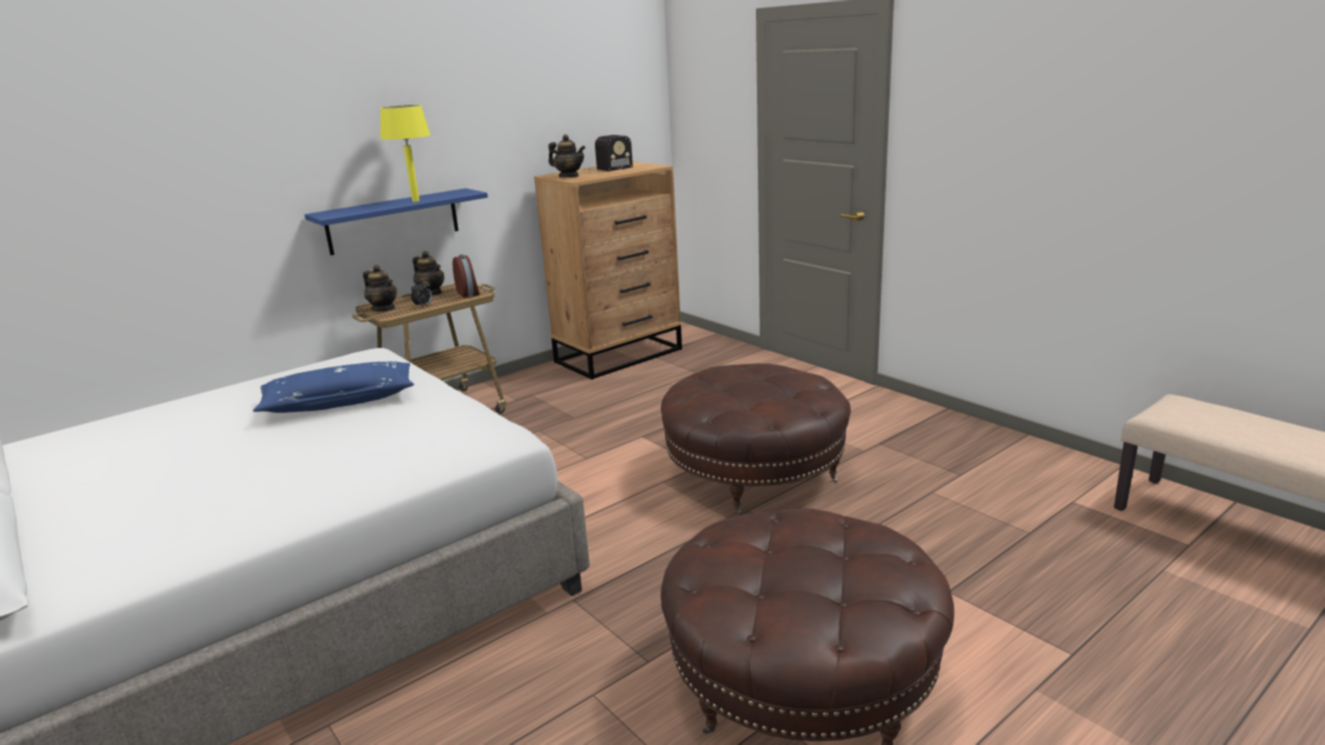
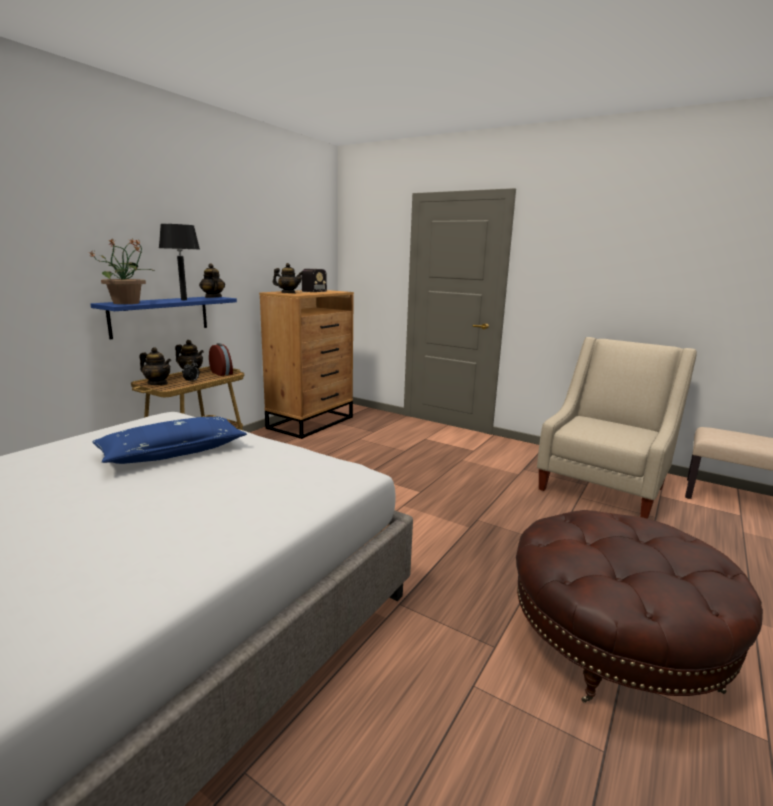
camera: 20 degrees left, 5 degrees down
(343, 212) = (127, 303): none -> potted plant
(415, 201) = (183, 300): yellow table lamp -> black table lamp
(459, 192) = (213, 297): none -> teapot
(755, 473) = (462, 494): brown ottoman -> none
(989, 477) = (603, 485): none -> beige armchair

